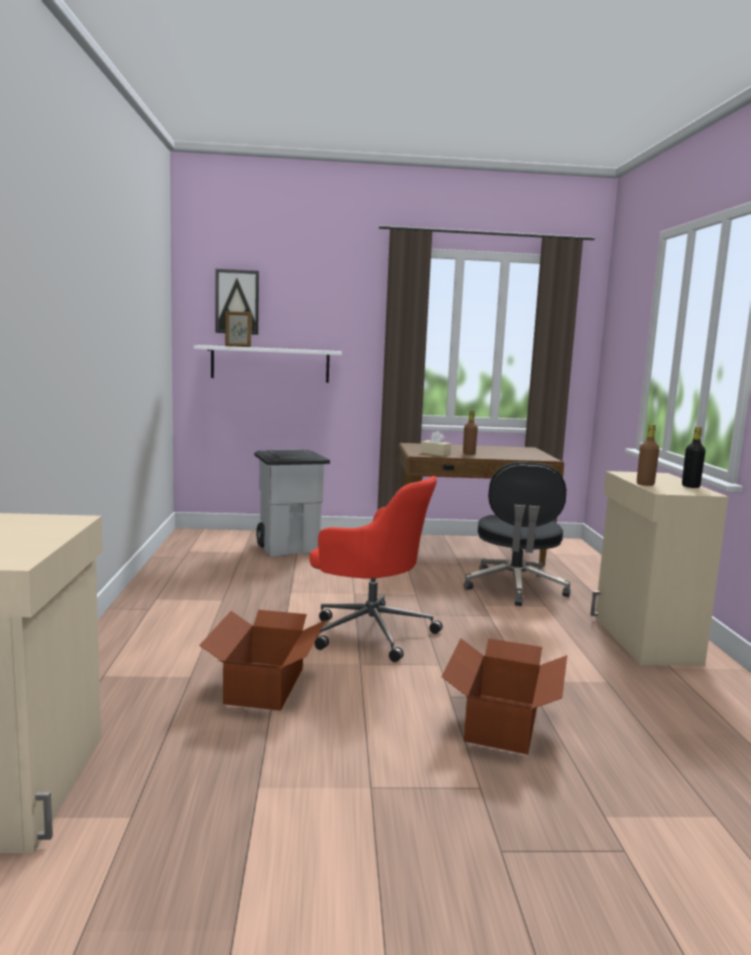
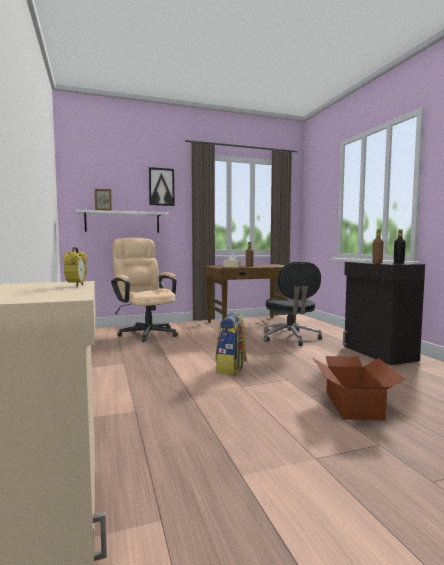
camera: 15 degrees left, 5 degrees down
(59, 530) = (76, 286): none -> alarm clock
(237, 302) = (100, 184): picture -> picture (161, 187)
(266, 685) = (192, 407): cardboard box -> none
(289, 548) = (146, 332): grey trash can -> beige office chair
(370, 631) = (231, 368): red office chair -> backpack
(644, 640) = (378, 353): beige cabinet -> black cabinet

